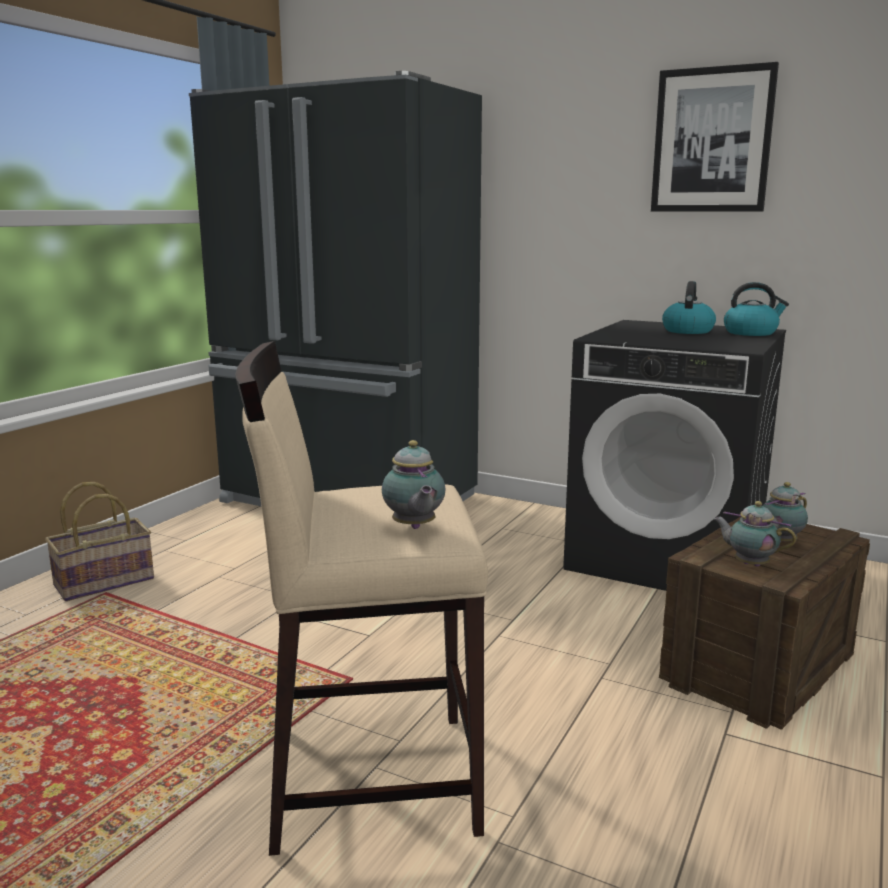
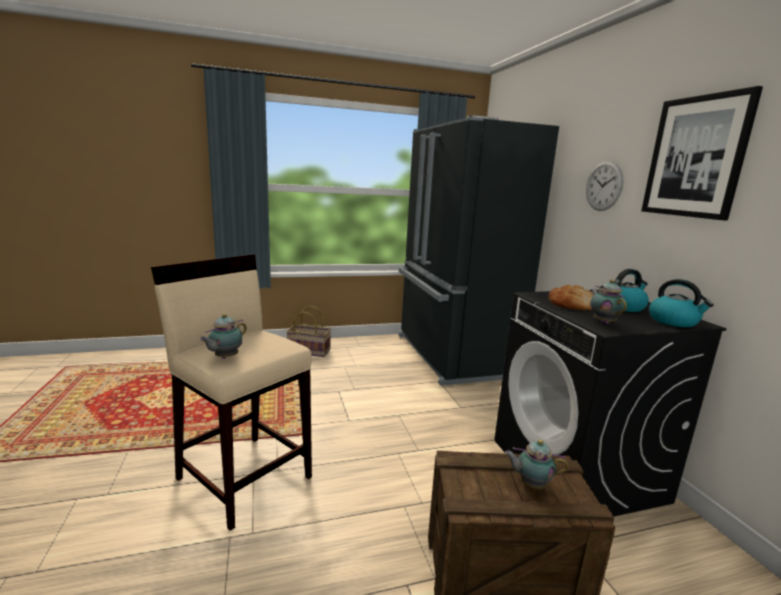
camera: 45 degrees right, 0 degrees up
(578, 182) = (604, 186): none -> wall clock
(653, 338) = (572, 304): none -> bread
(749, 564) = (473, 483): teapot -> teapot (603, 322)

